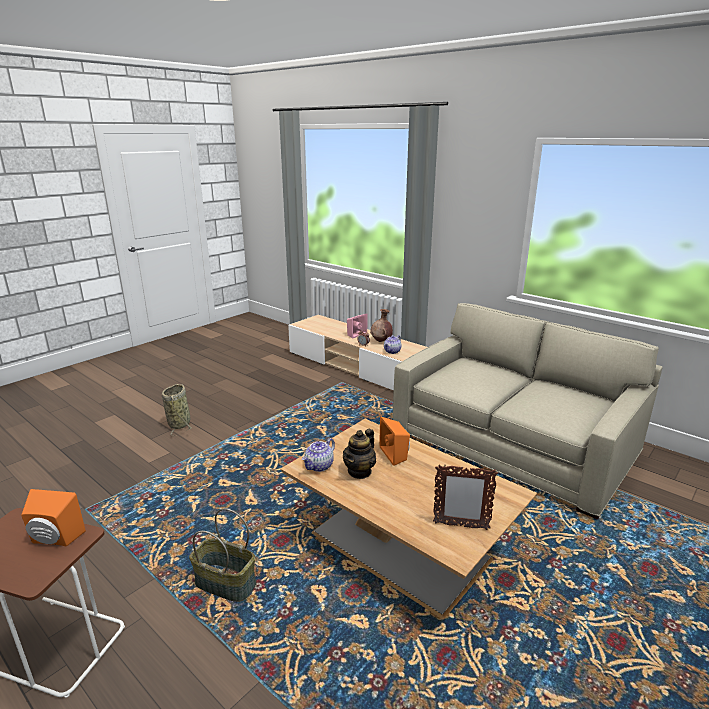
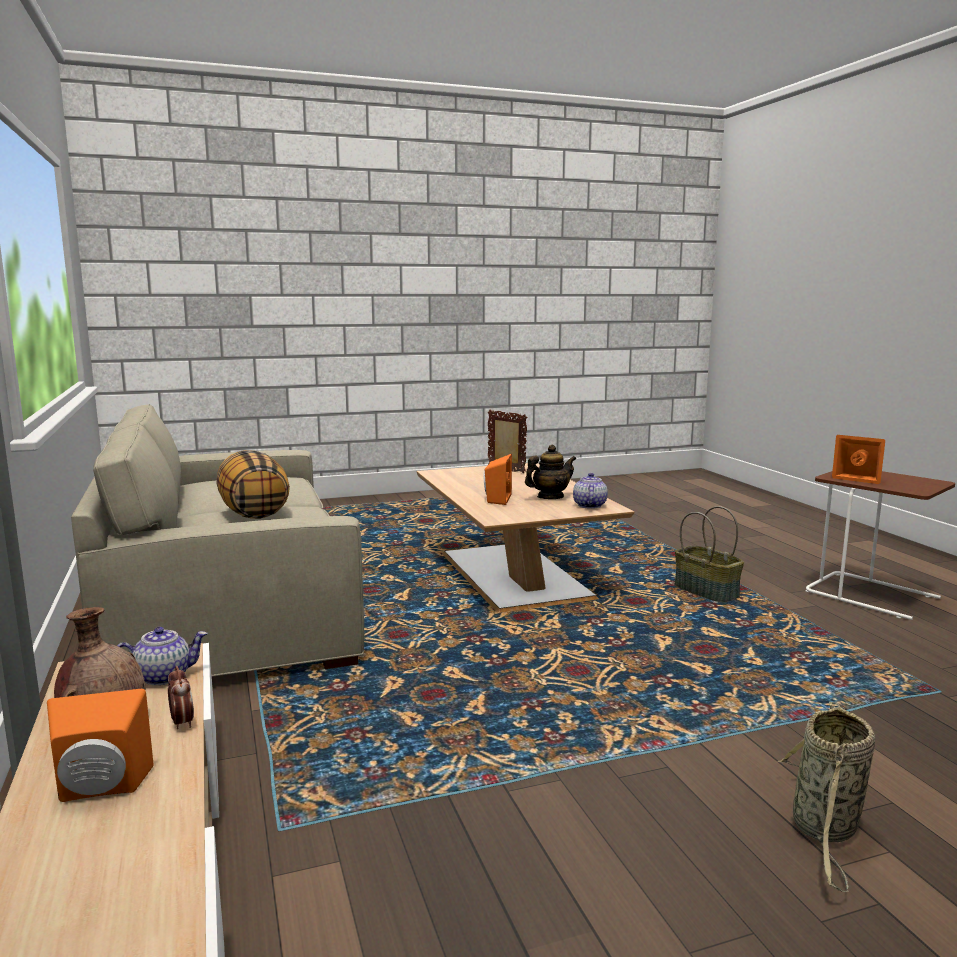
camera: 150 degrees left, 10 degrees down
(319, 466) = (589, 505): teapot -> teapot turned 60 degrees counterclockwise
(355, 334) = (101, 789): pink speaker -> orange speaker
(485, 380) = (253, 513): none -> pillow

